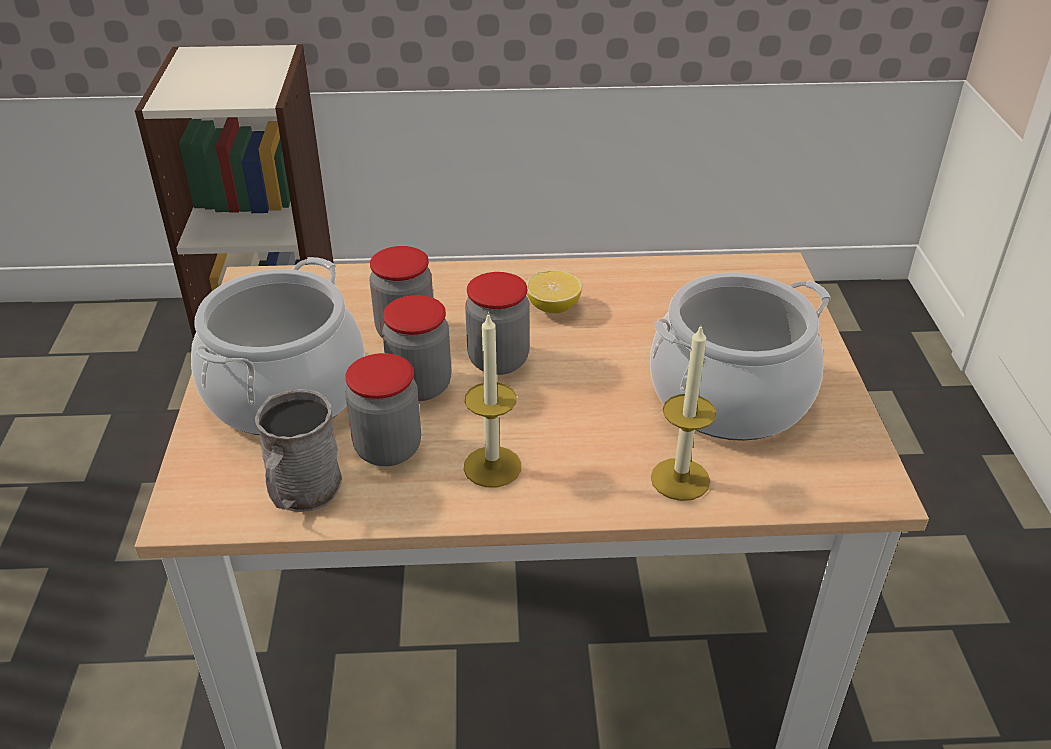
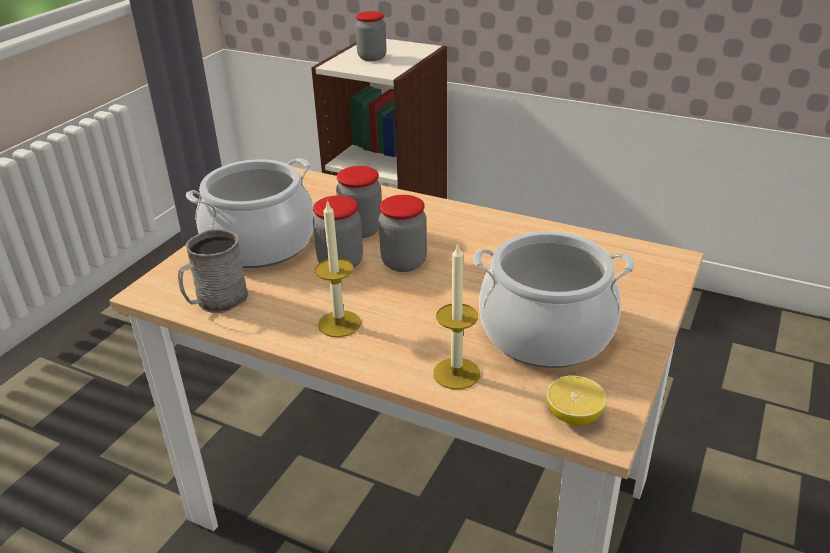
camera: 30 degrees right, 5 degrees down
(388, 449) = (287, 293): jar -> jar (372, 57)
(553, 307) = (472, 241): lemon -> lemon (573, 416)

